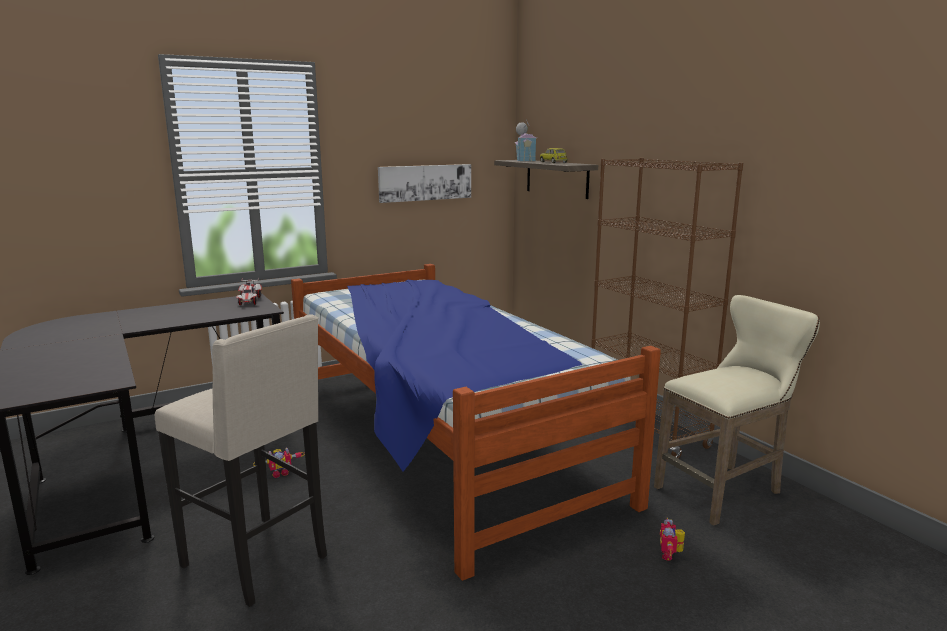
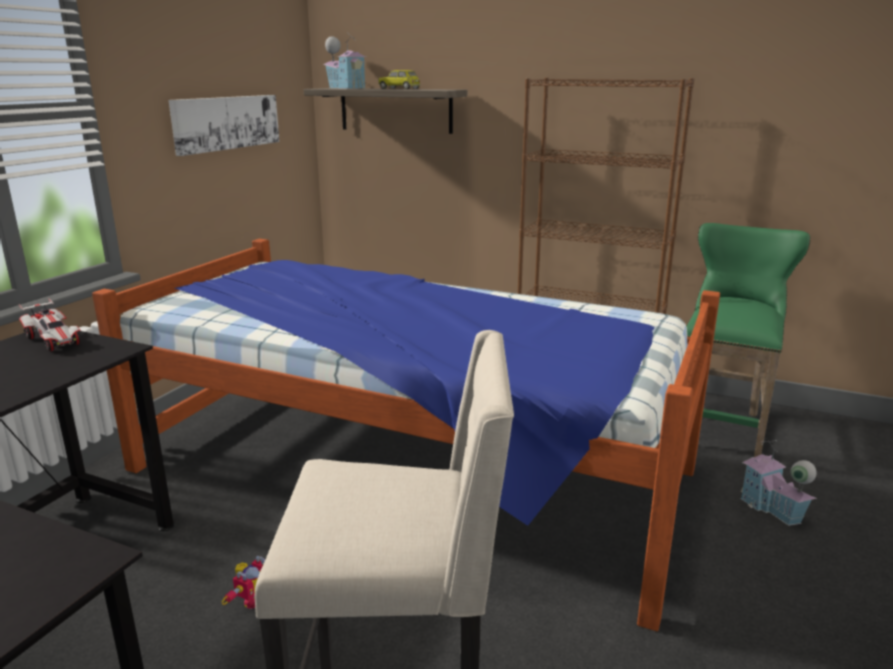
camera: 35 degrees left, 5 degrees up
(670, 555) = (770, 508): toy robot -> toy house
(725, 490) = (720, 427): beige stool -> green stool

